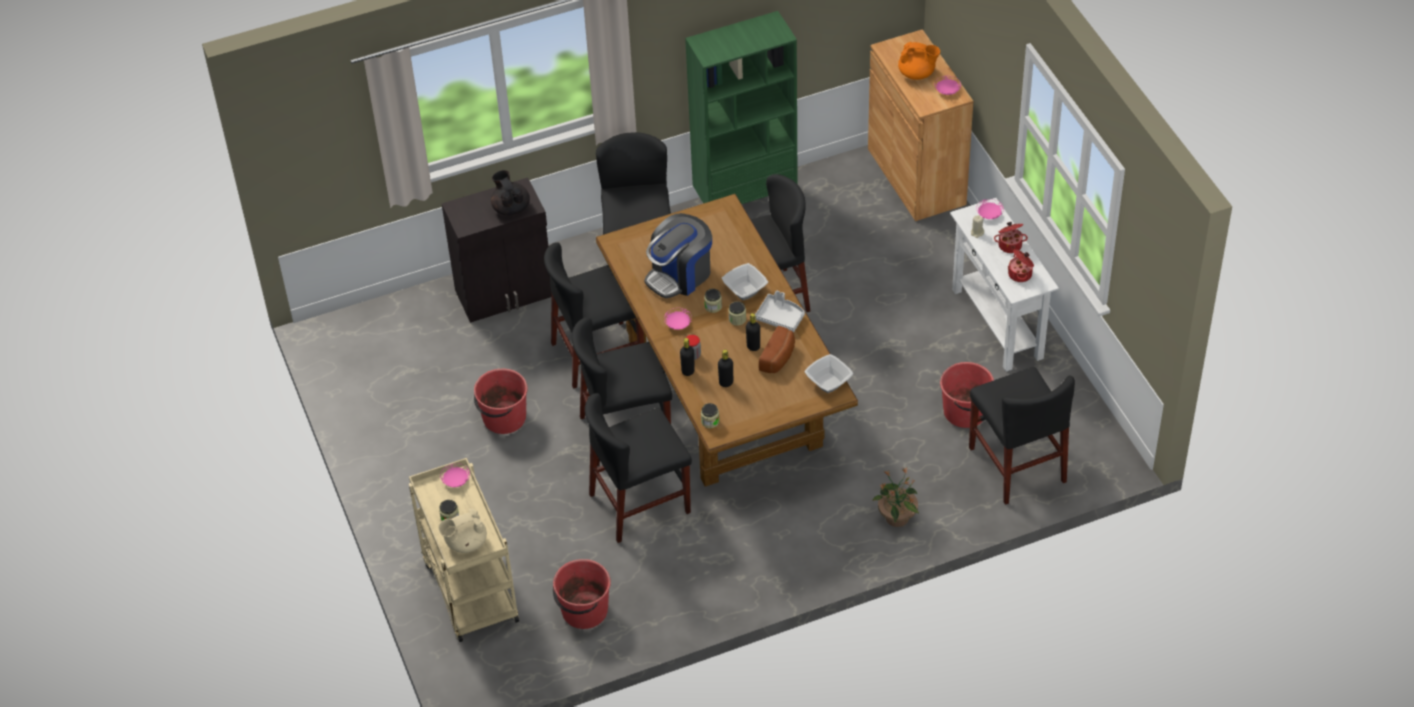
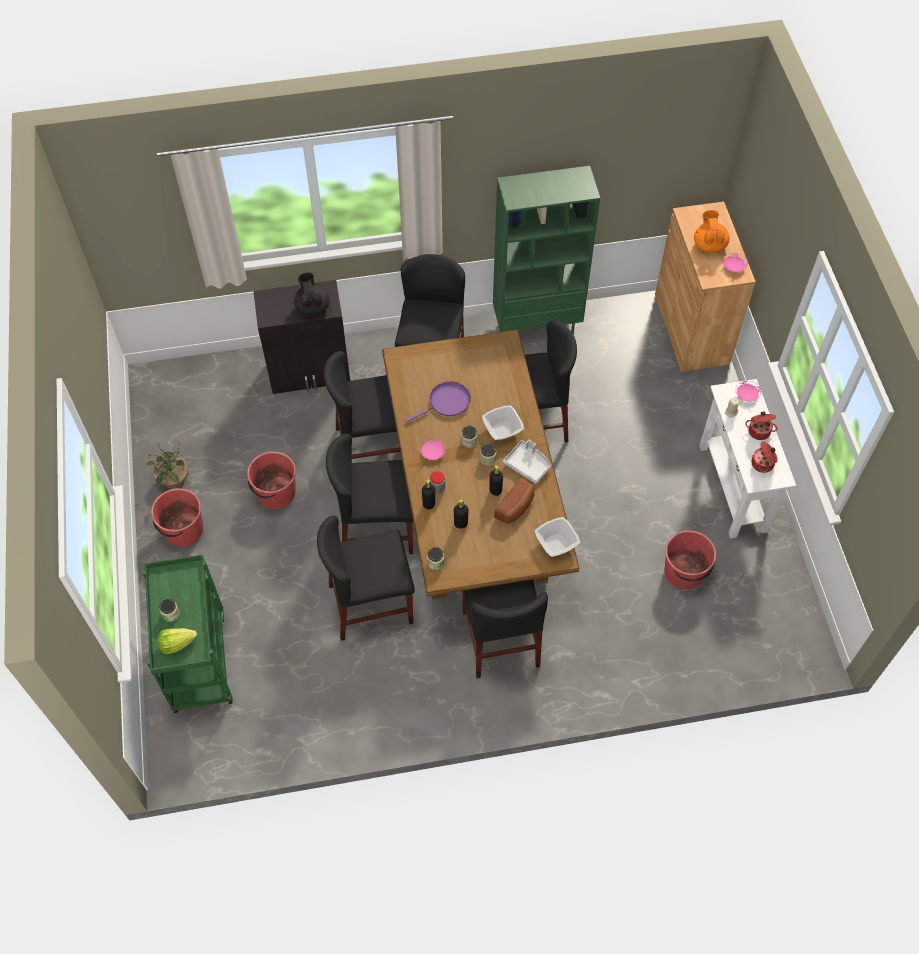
camera: 10 degrees right, 10 degrees up
(456, 481) = (188, 575): pink plate -> none
(465, 543) = (177, 643): beige teapot -> lettuce
(469, 590) = (198, 660): beige cart -> green cart
(584, 611) = (292, 705): red bucket -> red bucket (183, 530)
(680, 275) = (447, 402): coffee machine -> purple frying pan
(897, 518) = (597, 670): potted plant -> potted plant (174, 481)
(917, 74) = (709, 245): orange teapot -> orange teapot turned 120 degrees counterclockwise
(1016, 464) = (720, 637): black chair -> black chair (500, 638)

